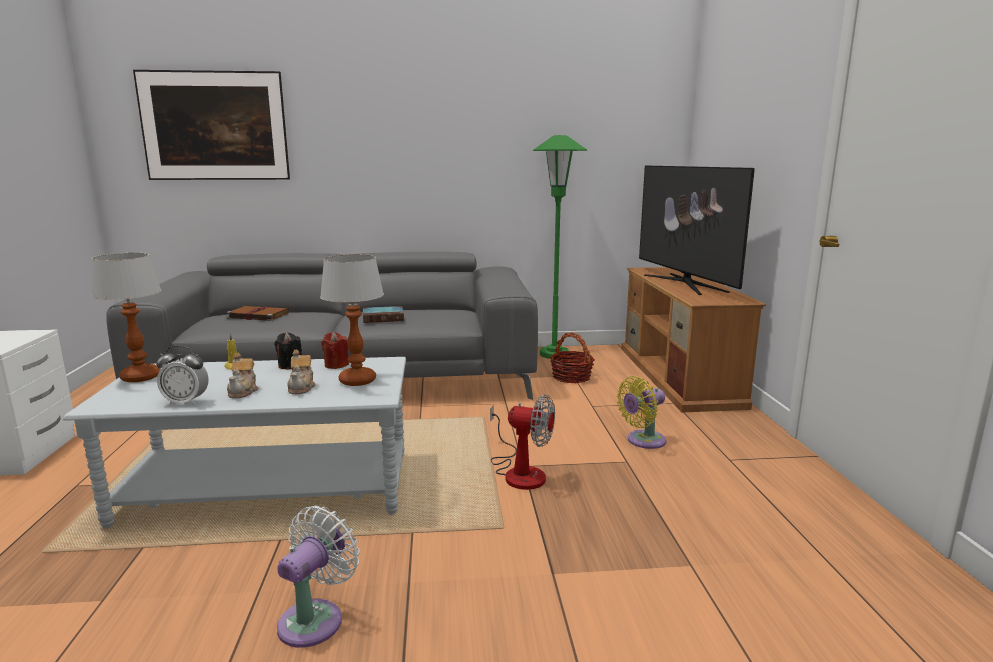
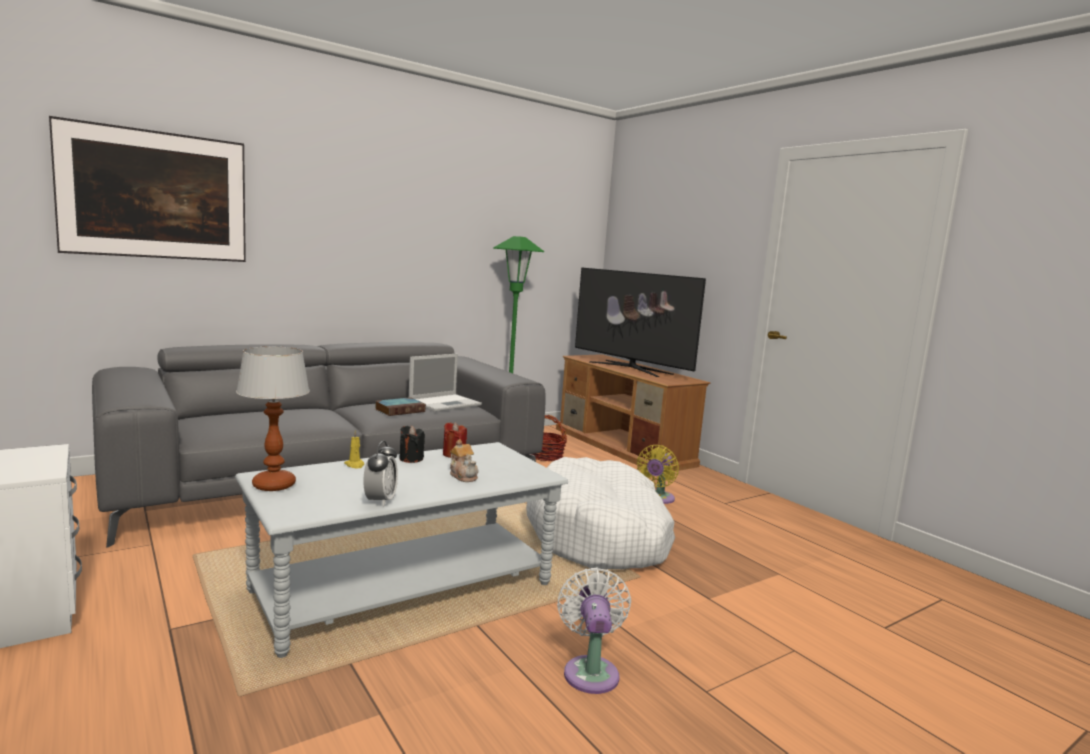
camera: 30 degrees left, 5 degrees down
(186, 402) = (380, 501): alarm clock -> alarm clock turned 60 degrees counterclockwise
(243, 391) = (416, 485): teapot -> none
(257, 315) = (253, 415): brown book -> none
(357, 381) = (500, 465): table lamp -> none
(440, 313) = (446, 403): none -> laptop
(519, 471) = (599, 535): fan -> white dog bed

